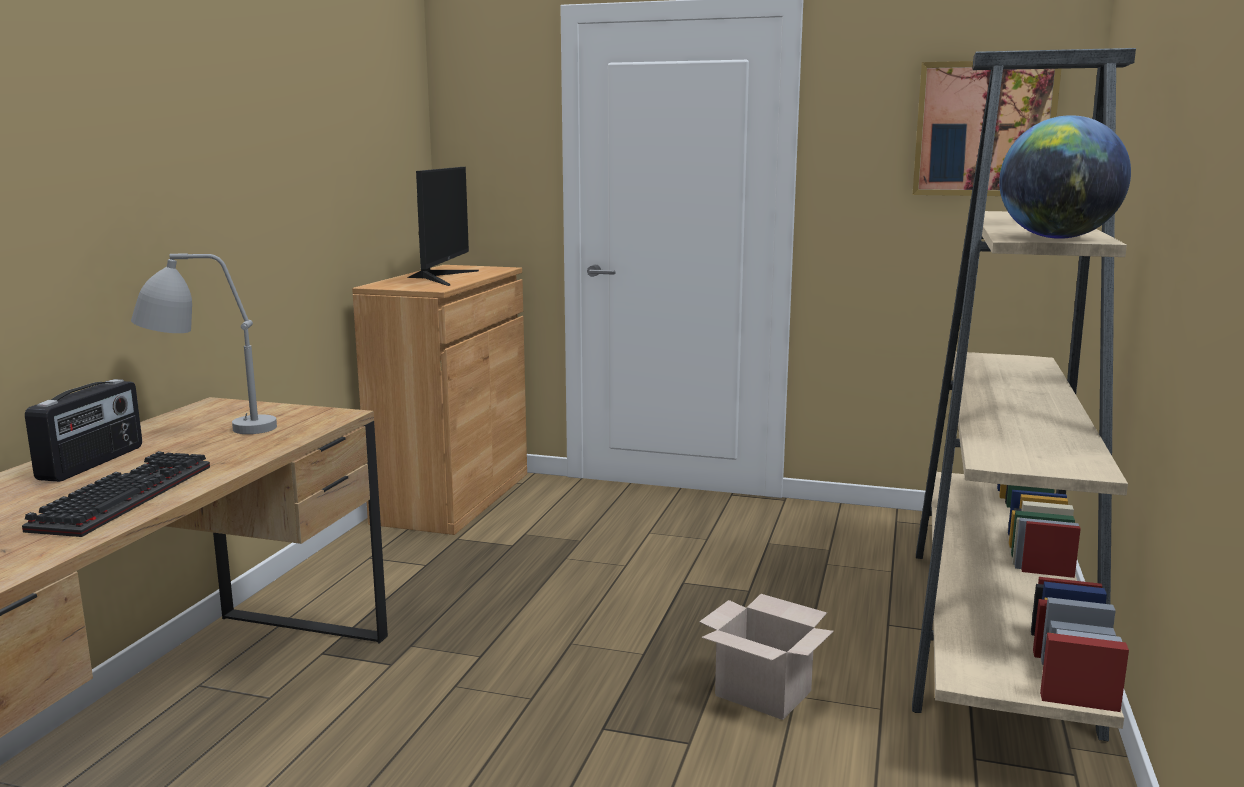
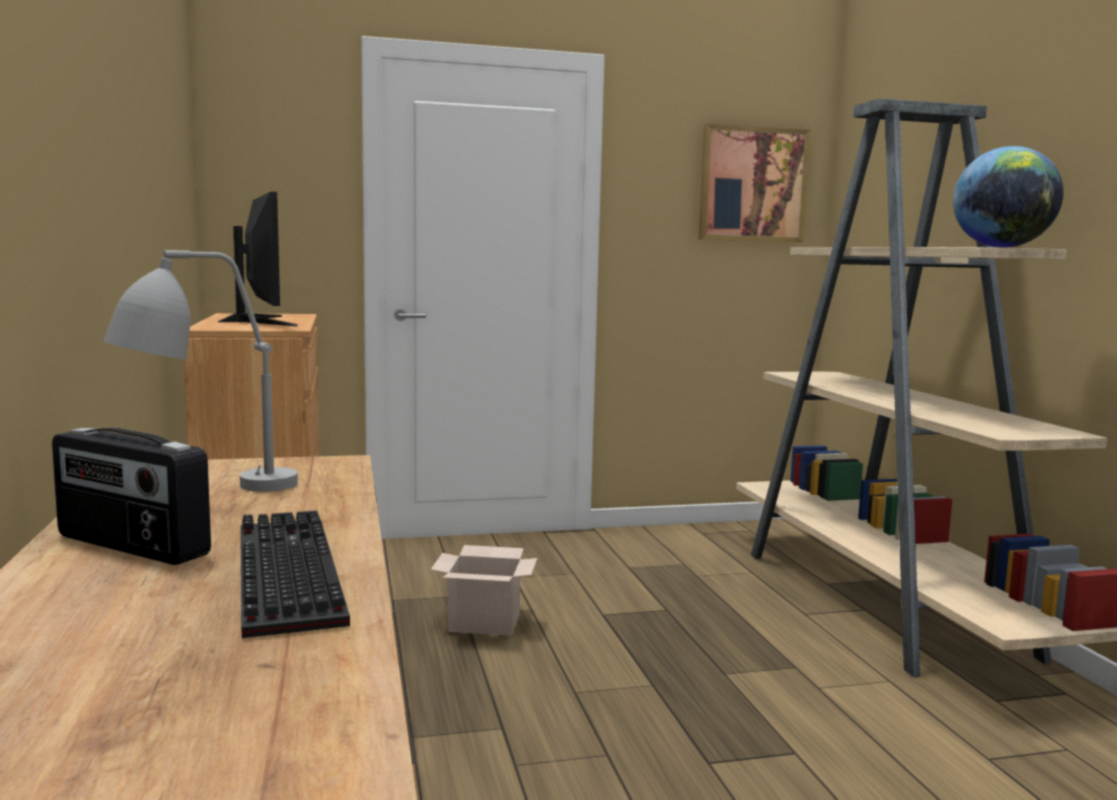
camera: 30 degrees left, 5 degrees down
(93, 463) = (130, 546): radio -> radio turned 135 degrees clockwise
(765, 693) = (795, 692): cardboard box -> cardboard box (486, 622)

